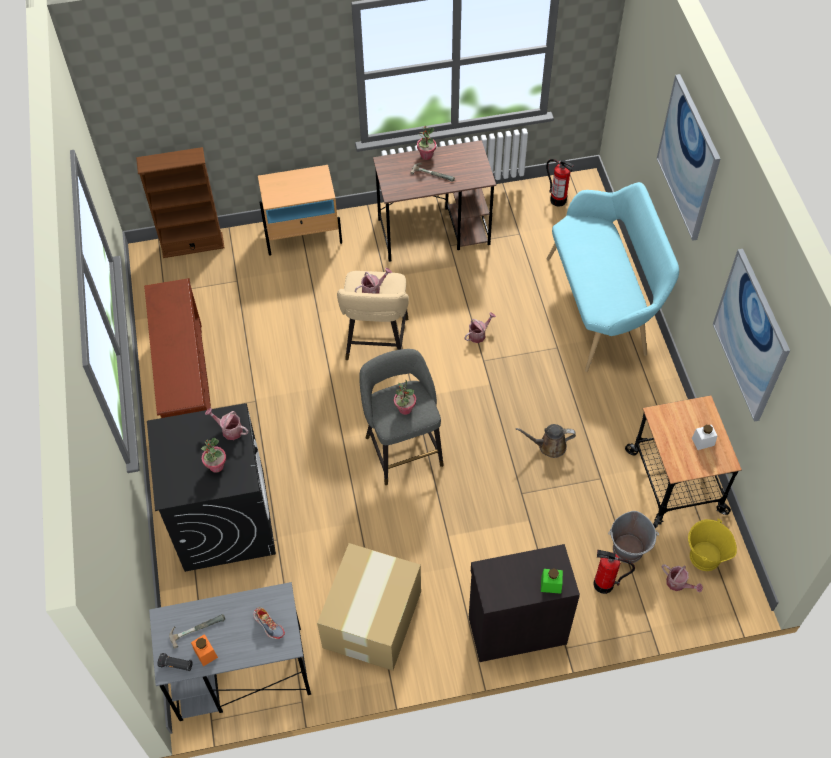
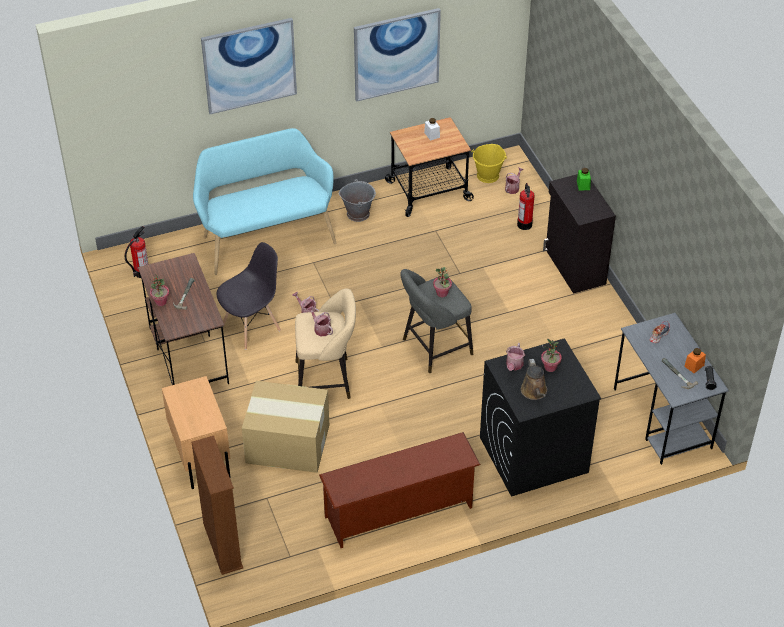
camera: 100 degrees left, 10 degrees down
(373, 618) = (591, 346): cardboard box -> cardboard box (286, 443)
(463, 285) = (251, 327): none -> grey chair
(549, 446) = (412, 260): brown watering can -> brown watering can (534, 392)
(628, 549) = (493, 213): grey bucket -> grey bucket (358, 213)

